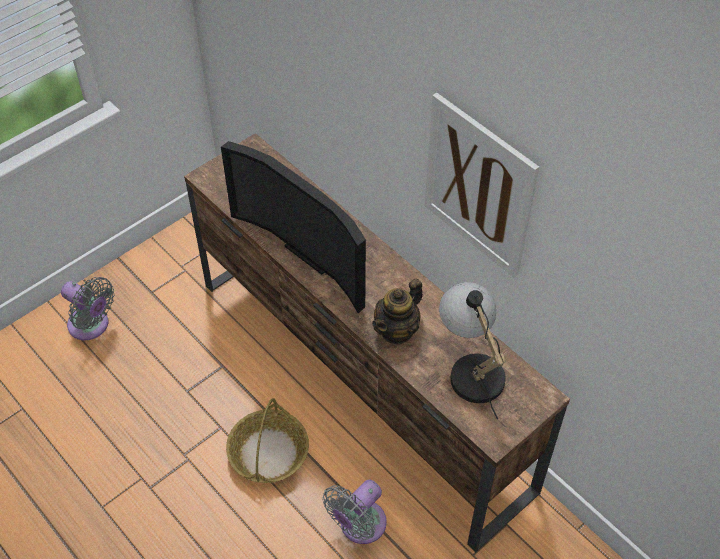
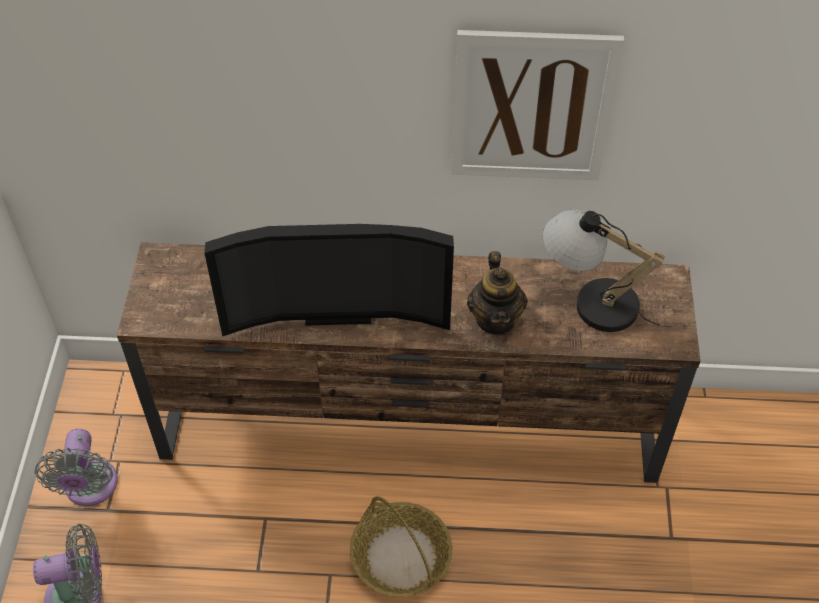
camera: 45 degrees left, 0 degrees up
(359, 526) = (548, 547): grey fan -> grey fan (90, 488)

